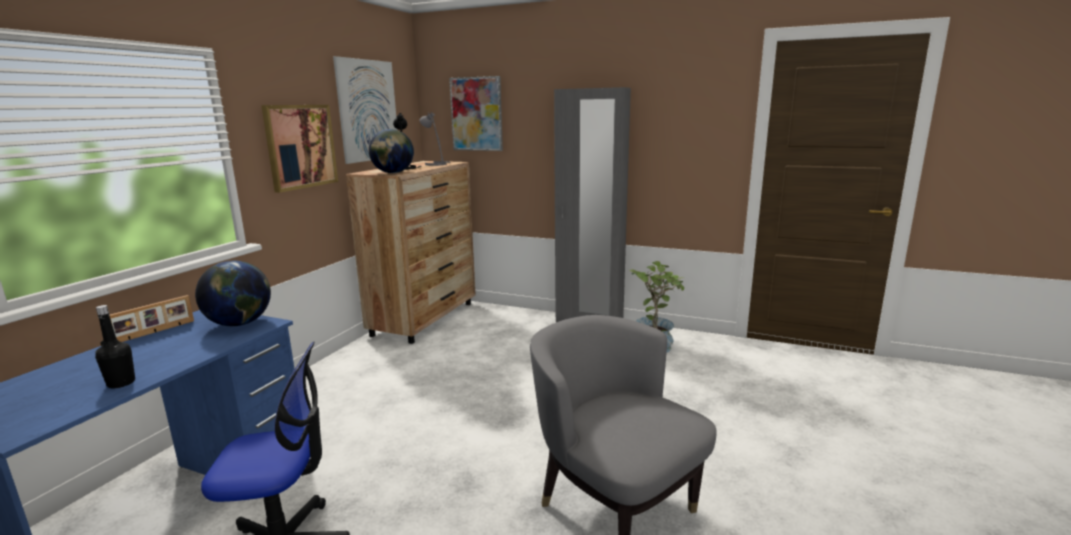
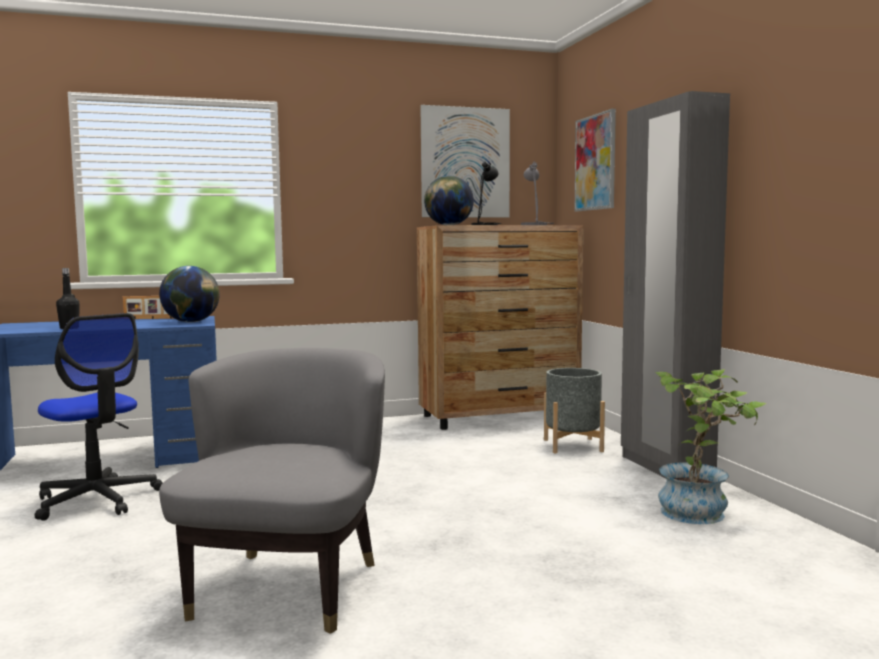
camera: 50 degrees right, 10 degrees down
(300, 146) = (363, 193): picture -> none
(516, 325) = (573, 445): none -> grey planter

